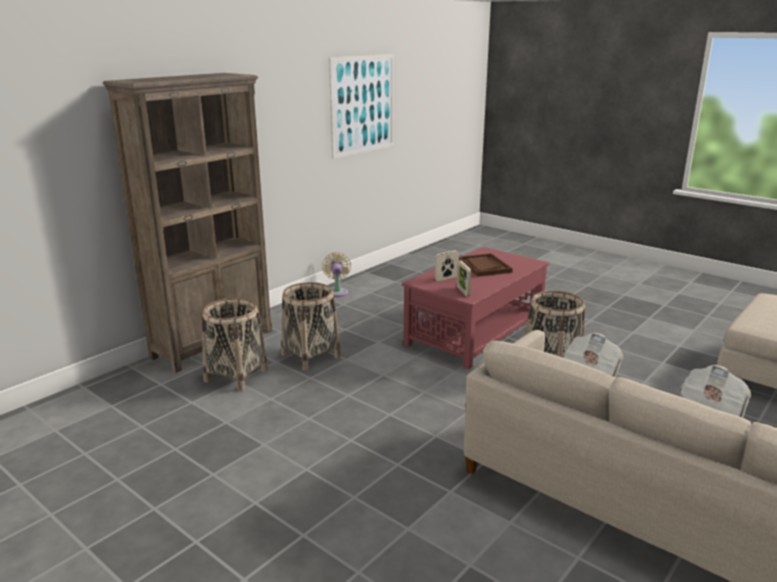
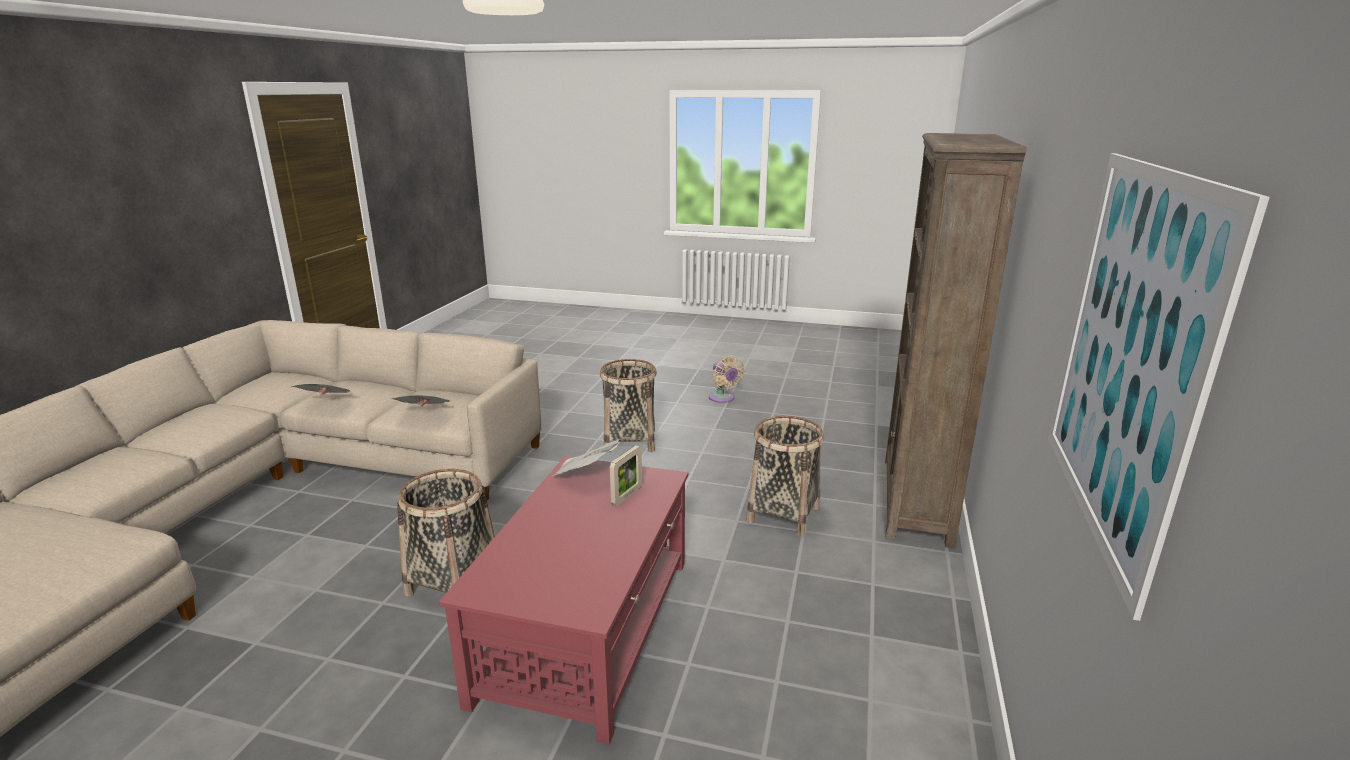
camera: 155 degrees right, 0 degrees up
(236, 375) = (824, 471): basket -> basket (630, 441)
(337, 291) = (932, 677): beige fan -> beige fan (723, 398)
(463, 291) = (587, 474): picture frame -> newspaper
(484, 266) = (575, 546): brown tray -> none

